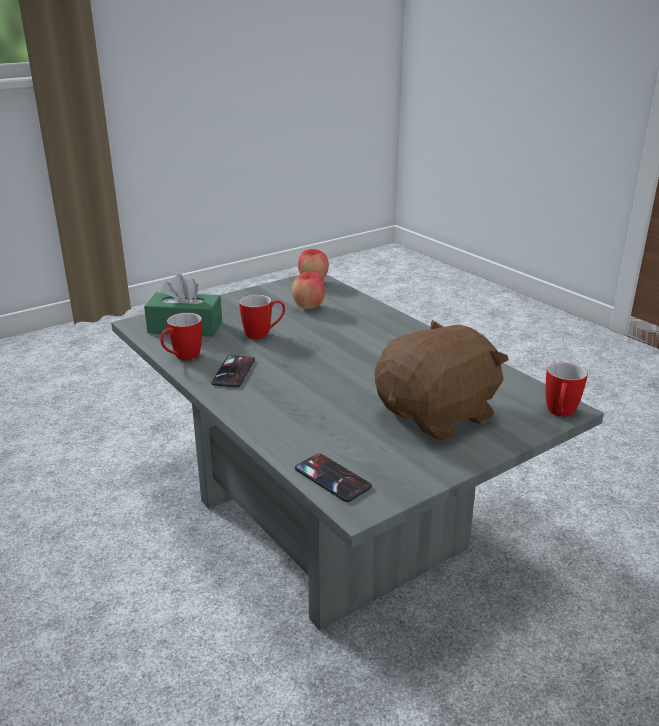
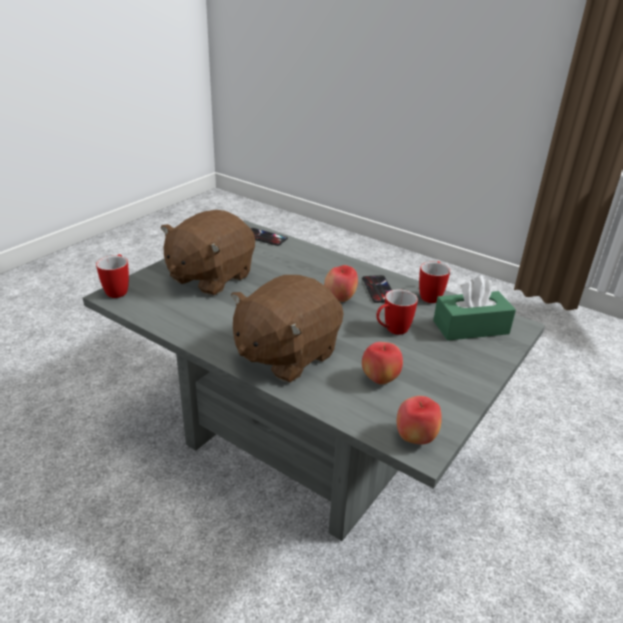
camera: 160 degrees right, 5 degrees up
(288, 367) = (340, 299): none -> apple
(377, 330) = (285, 354): none -> brown plush toy

